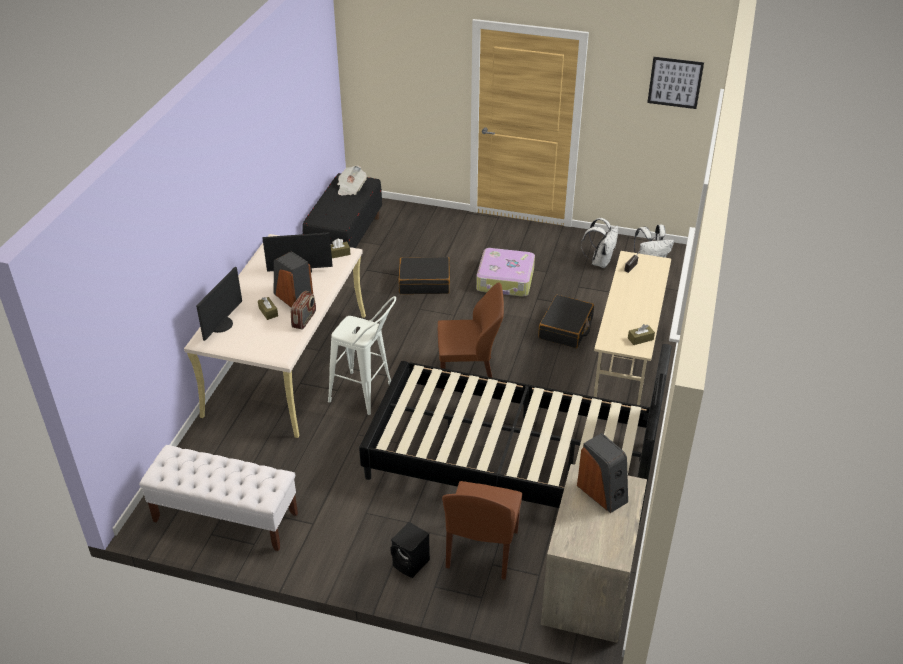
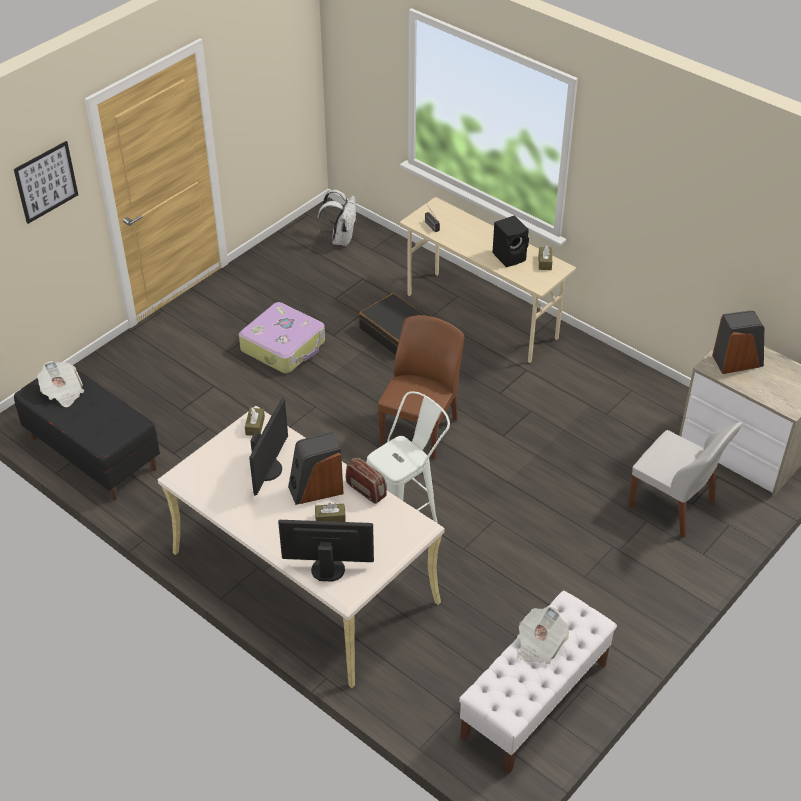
camera: 65 degrees left, 5 degrees up
(221, 325) = (328, 568): monitor -> monitor turned 45 degrees counterclockwise
(228, 471) = (539, 644): none -> newspaper
(411, 564) = (668, 562): black speaker -> black speaker (510, 256)
(424, 282) = (238, 411): black suitcase -> none
(481, 551) = (673, 505): brown chair -> white chair
(511, 461) = (567, 443): black bed -> none
(600, 262) = (305, 267): white backpack -> none
(675, 82) = (284, 42): picture -> picture (46, 182)

